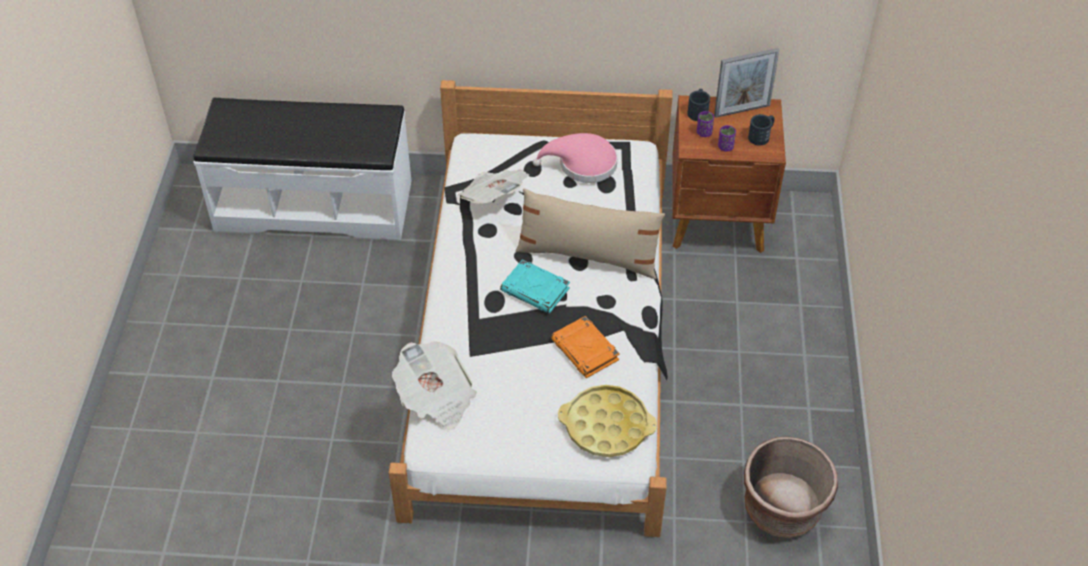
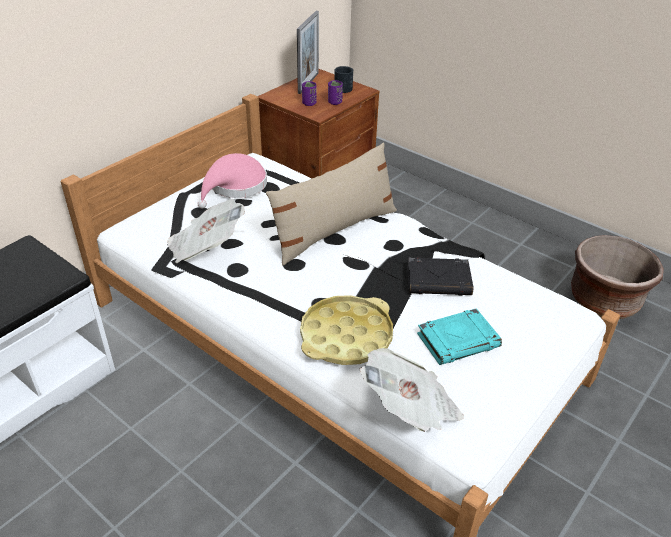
camera: 55 degrees left, 10 degrees down
(536, 290) = (341, 275): turquoise book -> turquoise book (458, 340)
(585, 350) = (439, 281): orange book -> black book
(606, 426) = (534, 310): yellow tray -> yellow tray (346, 336)
(698, 111) = (284, 96): black mug -> none

